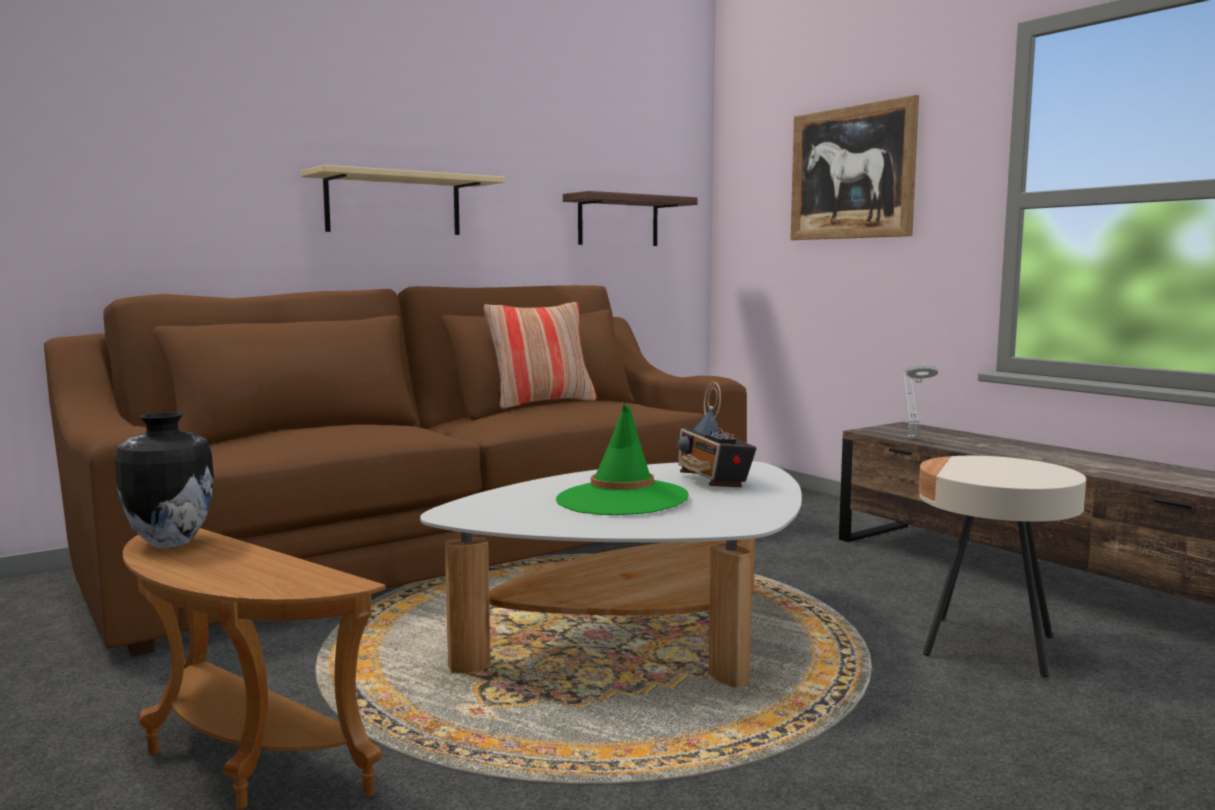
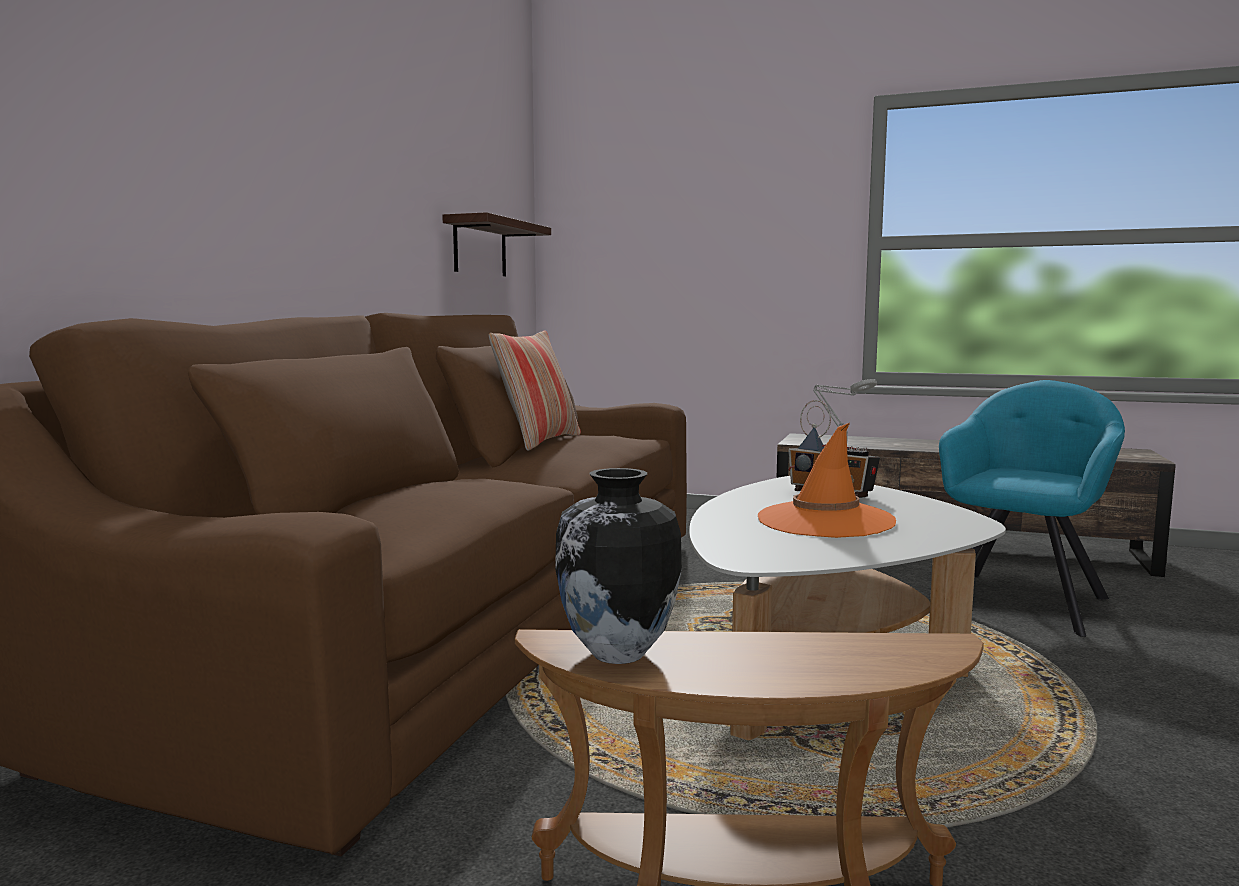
camera: 35 degrees left, 0 degrees up
(394, 205) = (310, 212): beige shelf -> none
(622, 499) = (825, 520): green hat -> orange hat
(851, 173) = (708, 212): picture -> none
(988, 646) = (1023, 599): beige side table -> turquoise armchair

